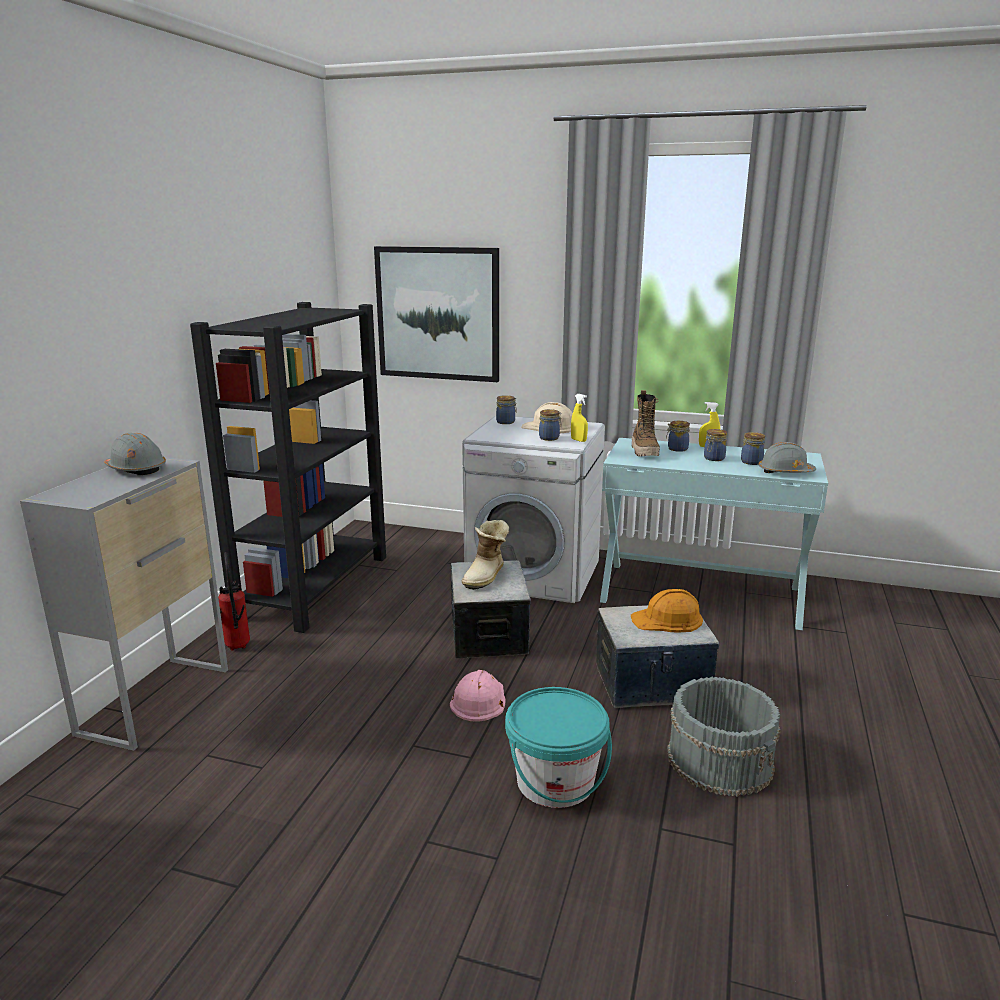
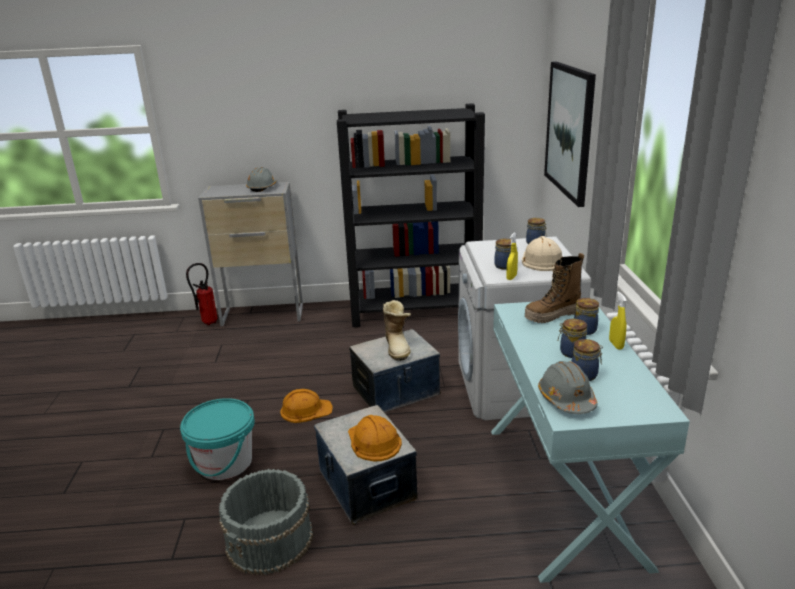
camera: 70 degrees right, 5 degrees up
(236, 648) = (323, 315): fire extinguisher -> fire extinguisher (207, 323)
(479, 700) = (305, 410): pink hard hat -> orange hard hat
(486, 576) = (398, 347): boot -> boot turned 105 degrees counterclockwise

